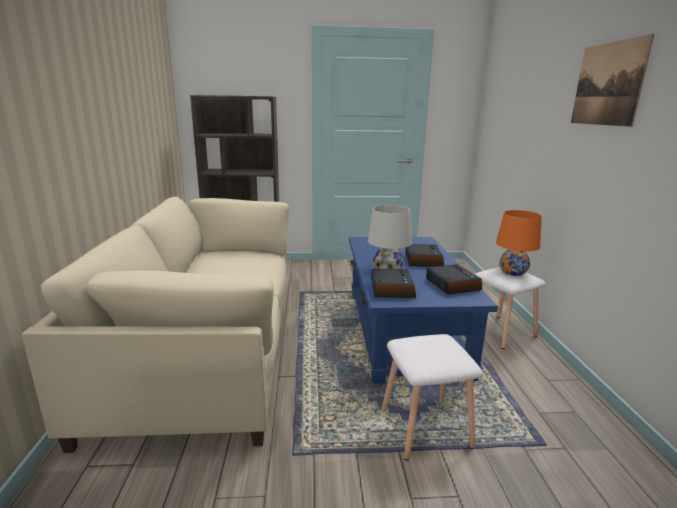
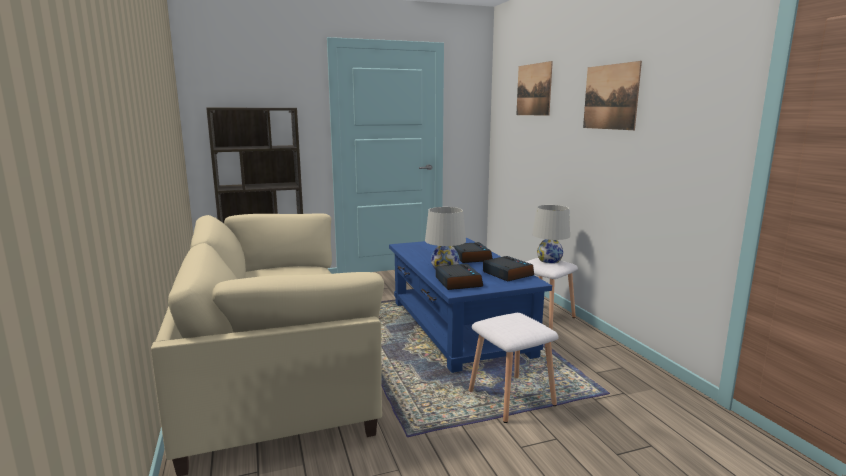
camera: 15 degrees left, 5 degrees down
(512, 272) = (549, 260): orange table lamp -> white table lamp
(523, 79) = (533, 89): none -> picture

